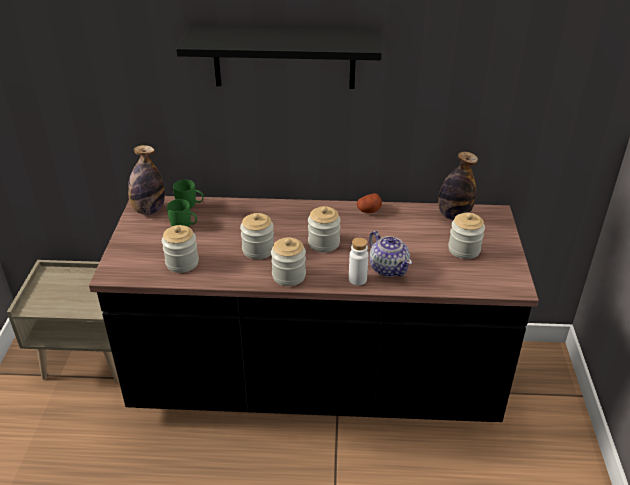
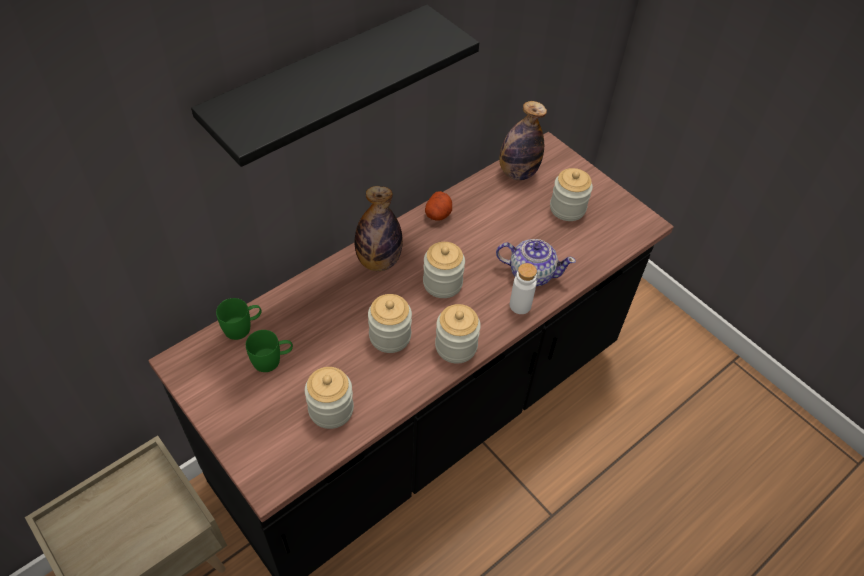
camera: 45 degrees left, 15 degrees up
(149, 210) = (202, 367): bottle -> bottle (378, 261)

